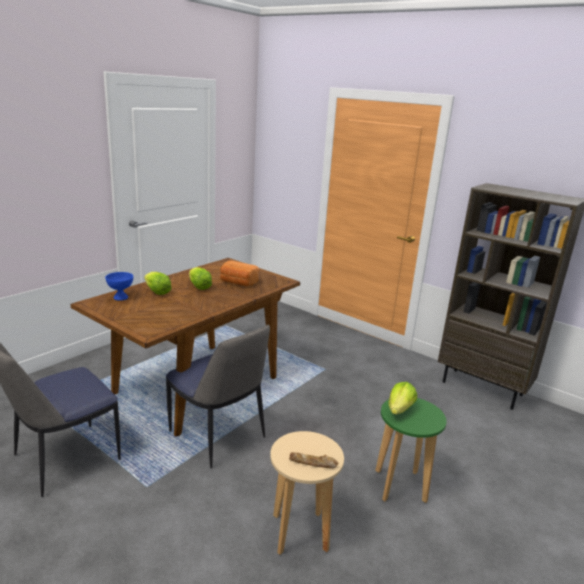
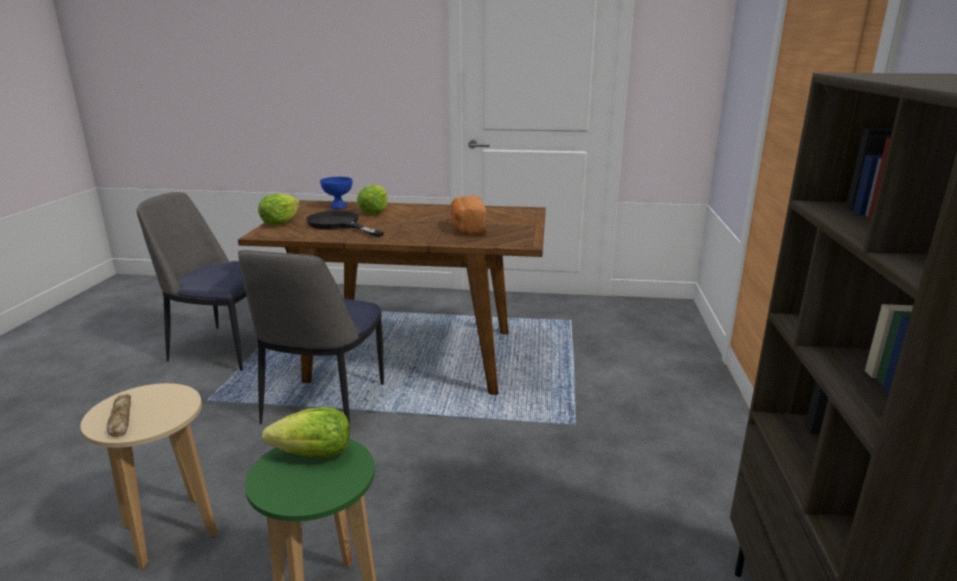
camera: 60 degrees right, 0 degrees up
(169, 308) = (339, 225): none -> black frying pan
(199, 287) = (419, 220): lettuce -> lettuce (280, 222)

